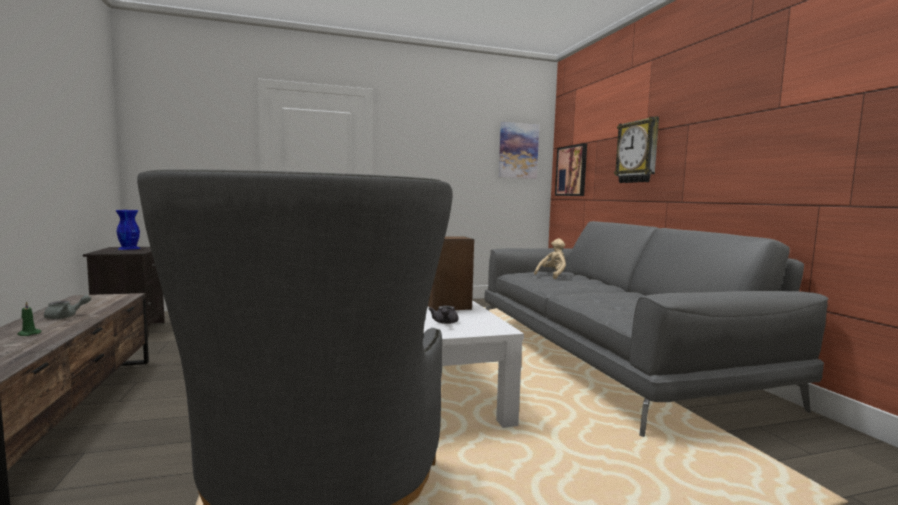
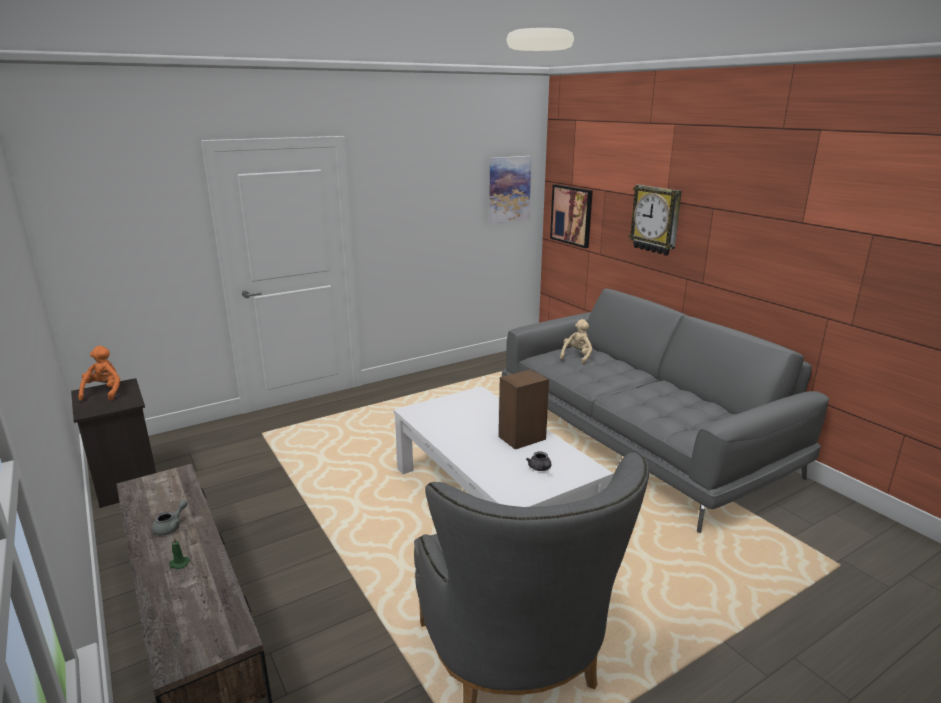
camera: 15 degrees left, 15 degrees up
(129, 248) = (104, 392): blue vase -> orange plush toy

